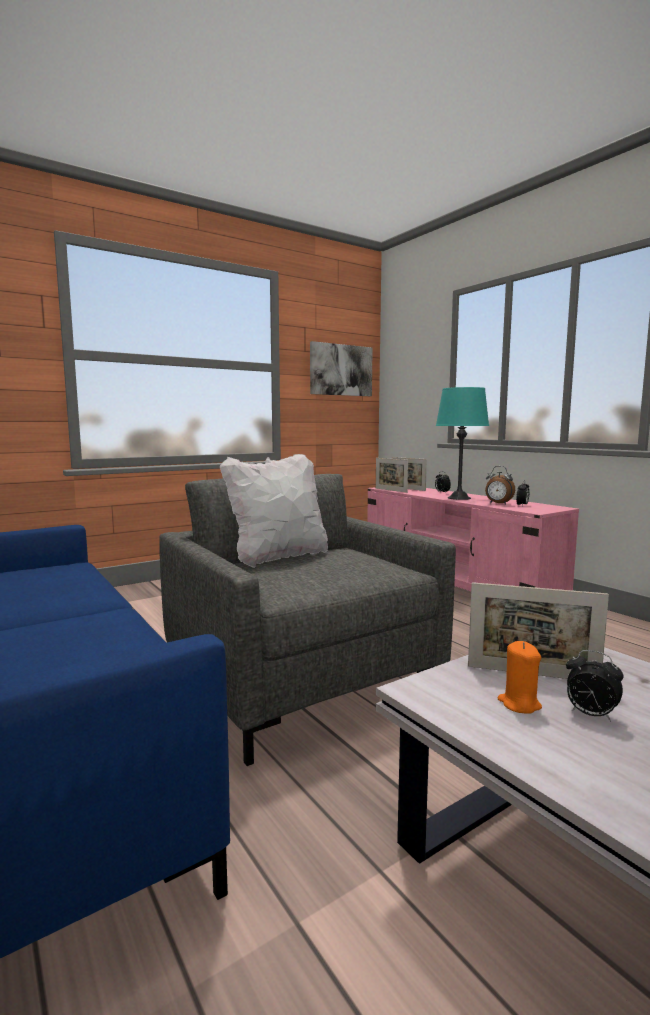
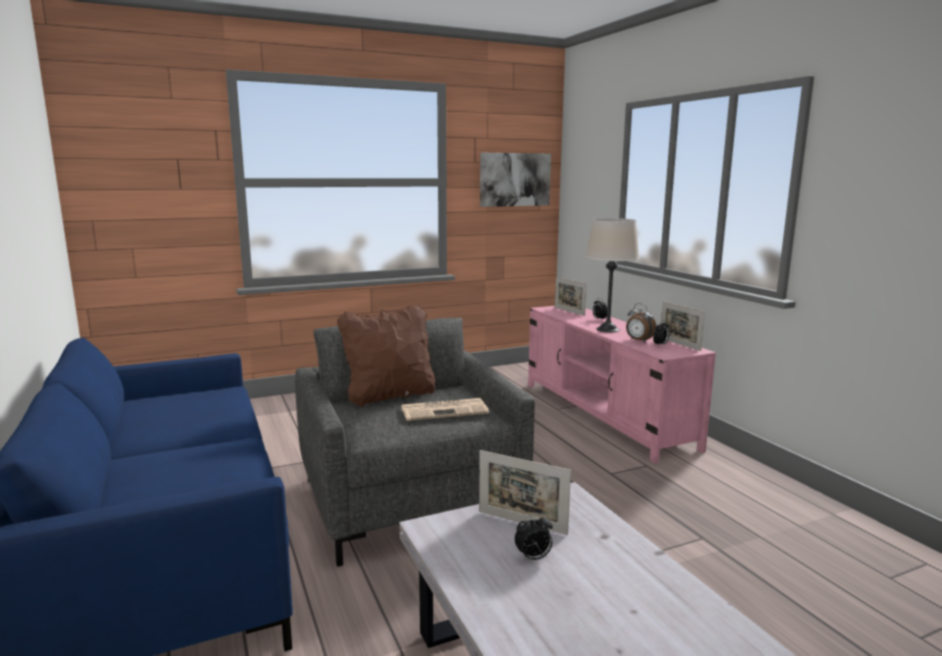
camera: 10 degrees right, 5 degrees up
(278, 557) = (390, 396): white pillow -> brown pillow
(352, 565) = (445, 410): none -> newspaper
(391, 490) = (549, 313): picture frame -> picture frame (679, 344)
(459, 498) = (607, 329): turquoise table lamp -> beige table lamp
(519, 704) = (490, 544): orange candle -> none
(590, 715) = (533, 558): alarm clock -> alarm clock turned 60 degrees counterclockwise

